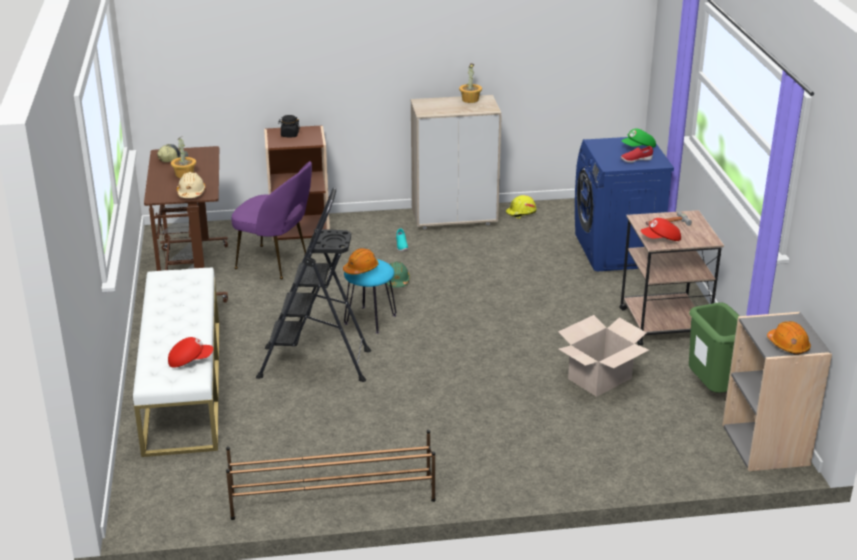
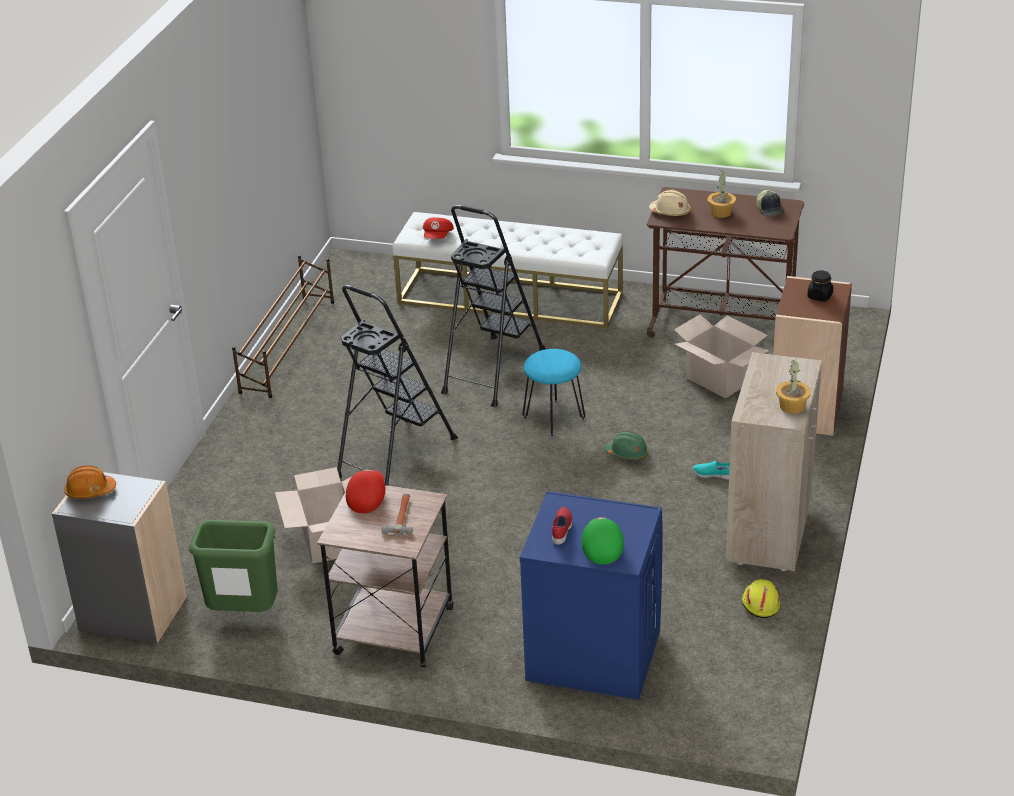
camera: 115 degrees right, 5 degrees up
(276, 264) = (718, 379): purple chair -> cardboard box
(361, 269) = (551, 354): orange hard hat -> none
(474, 378) = (395, 458): none -> step ladder

